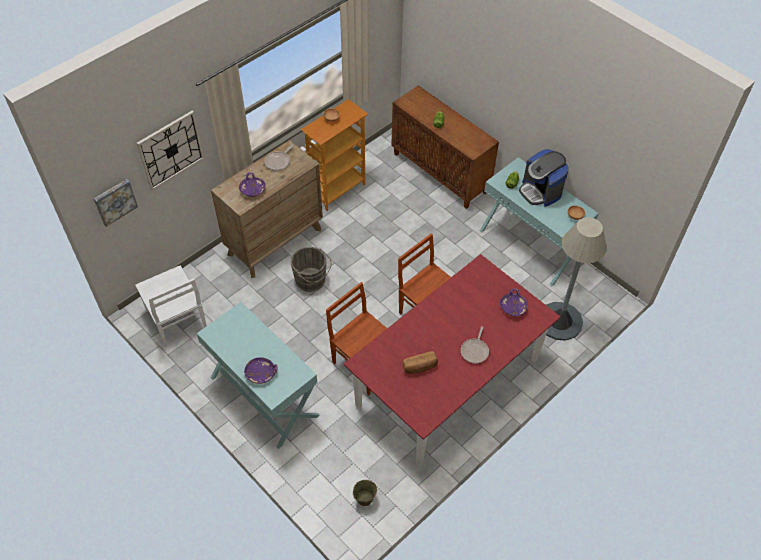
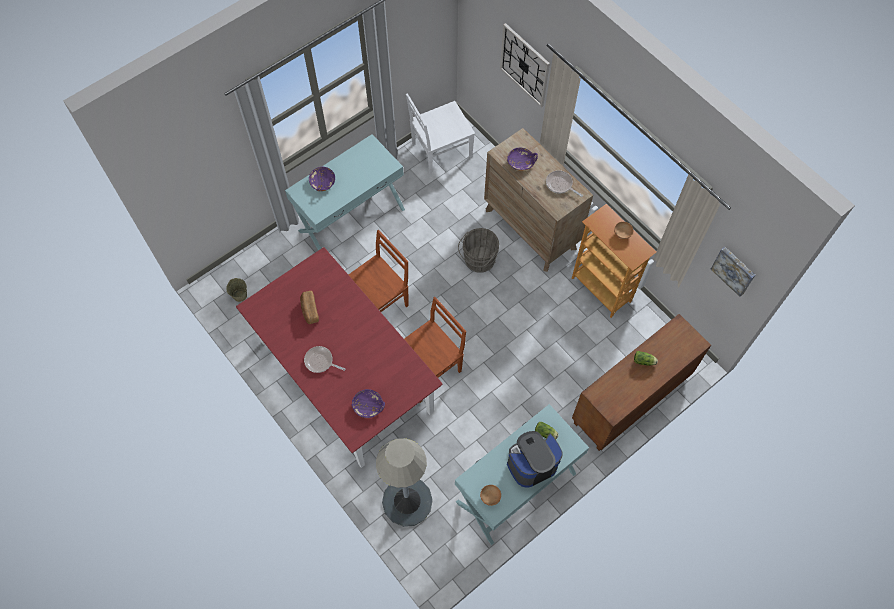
camera: 95 degrees right, 10 degrees up
(115, 201) = (478, 37): picture -> picture (734, 270)

